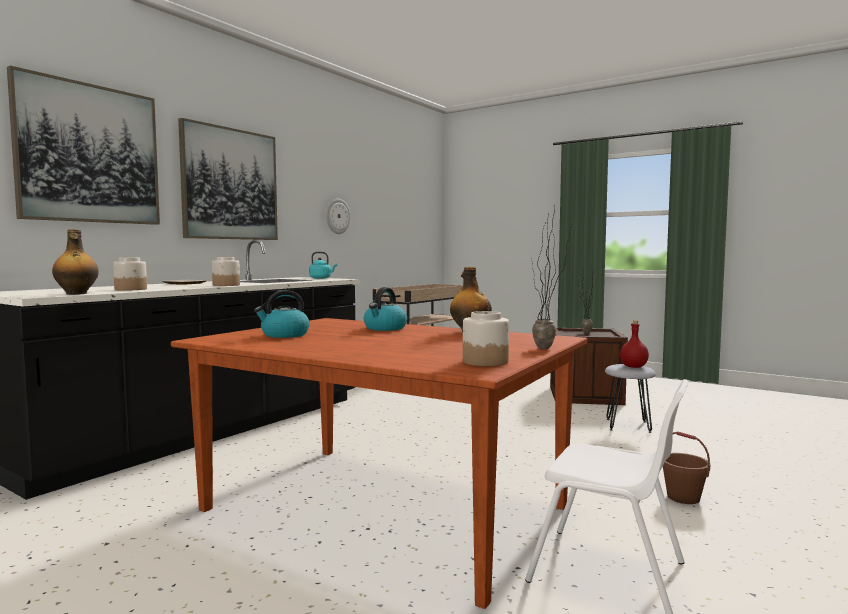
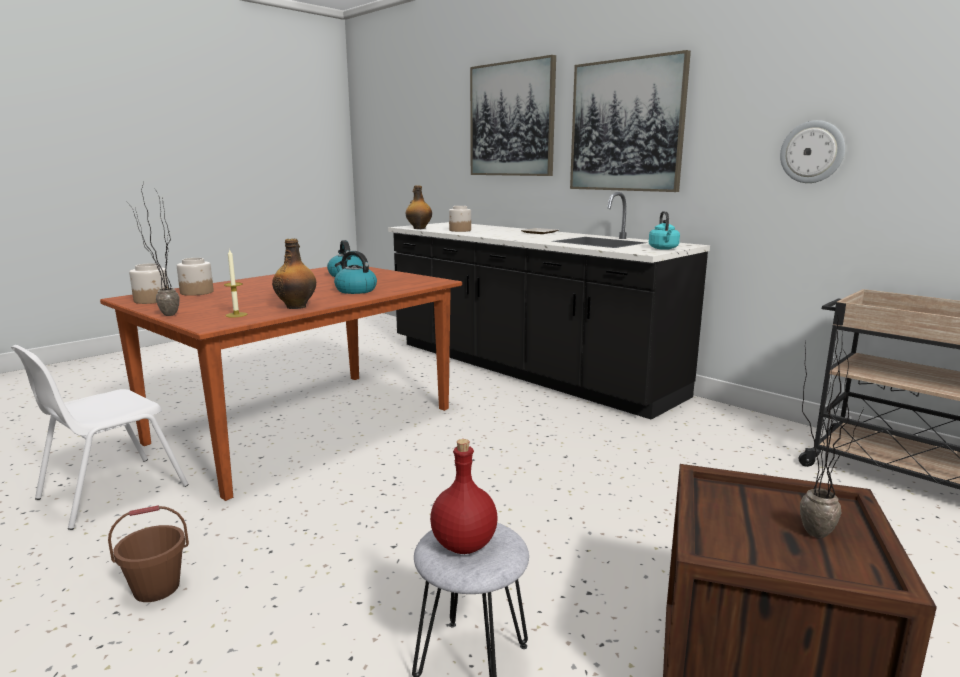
camera: 100 degrees right, 10 degrees up
(226, 285) = (508, 237): jar -> jar (197, 292)
(518, 337) = (236, 315): none -> candle

